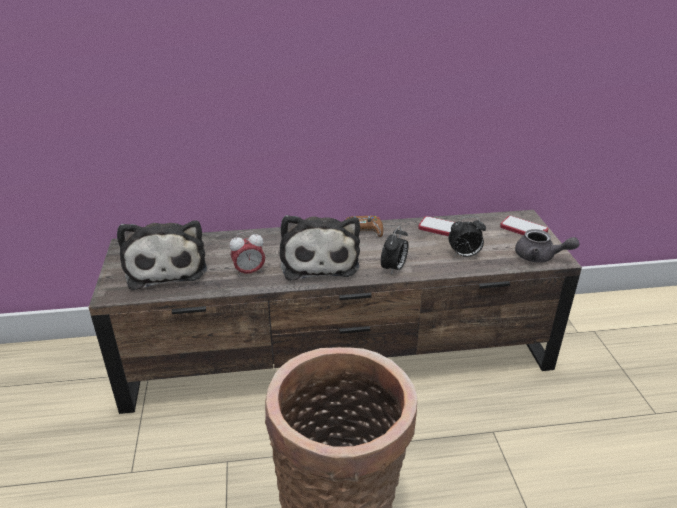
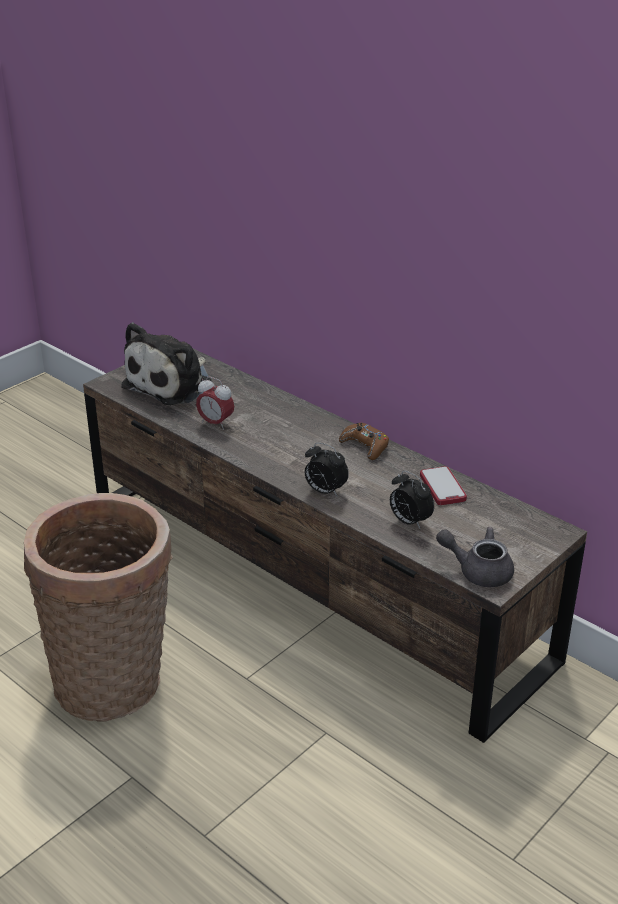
camera: 50 degrees right, 0 degrees up
(319, 260) = (282, 446): plush toy -> none
(394, 269) = (324, 491): alarm clock -> alarm clock turned 45 degrees clockwise
(523, 229) = (525, 539): phone -> none
(540, 257) = (478, 571): grey teapot -> grey teapot turned 120 degrees clockwise

